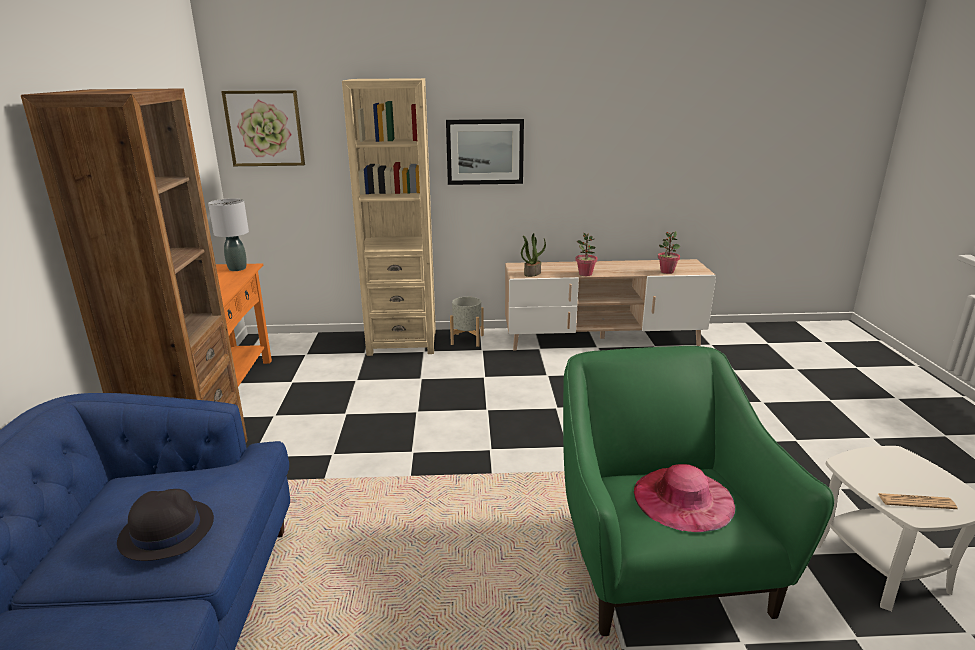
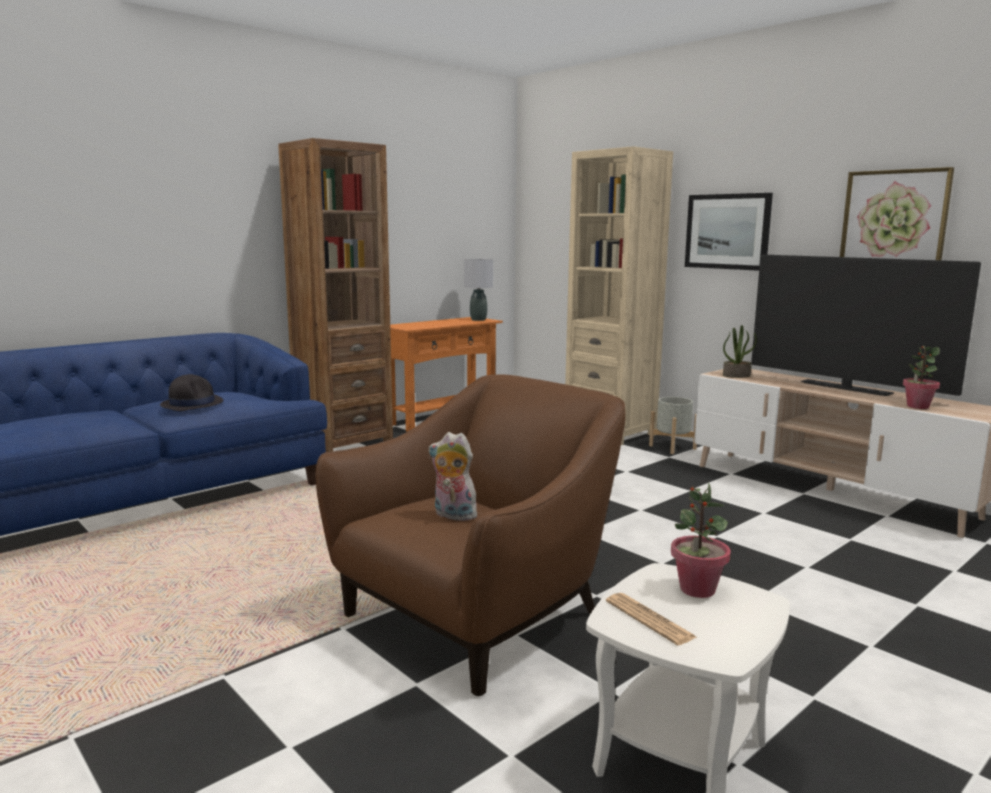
camera: 50 degrees right, 10 degrees down
(265, 128) = (548, 206): picture -> picture (894, 220)
(585, 274) = (795, 387): potted plant -> potted plant (697, 589)
(605, 266) = (845, 388): none -> television
(658, 561) = (477, 616): green armchair -> brown armchair
(683, 498) = (452, 515): pink hat -> plush toy

